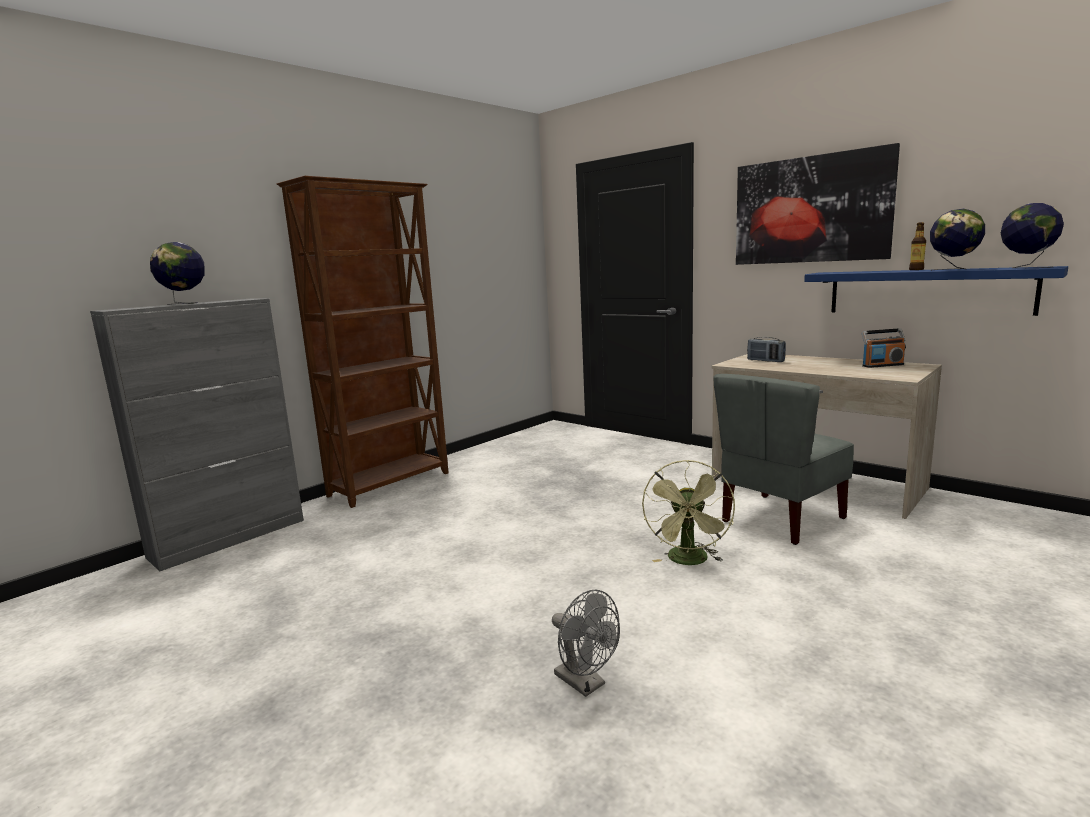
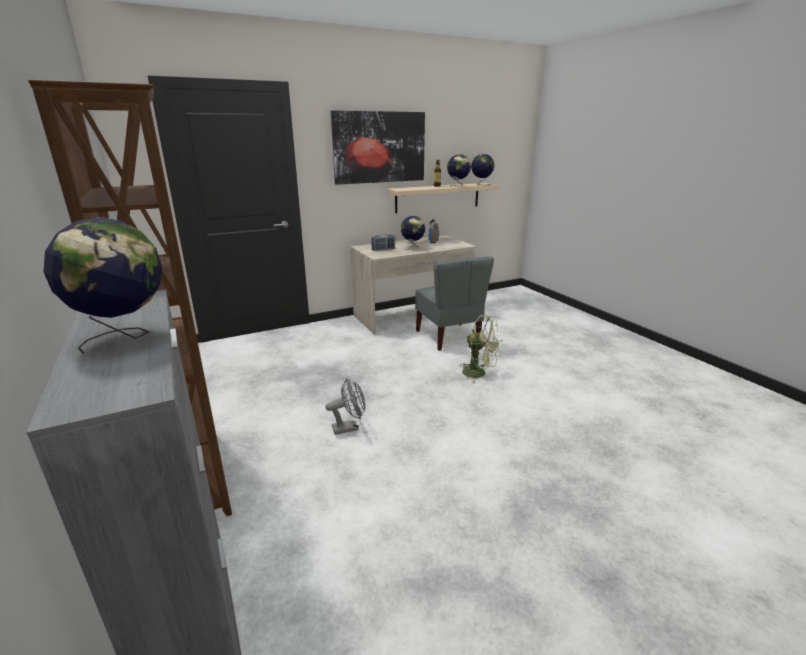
camera: 70 degrees left, 10 degrees up
(585, 683) = (589, 435): grey fan -> grey fan (349, 427)
(810, 365) = (412, 247): none -> globe
(927, 291) = (438, 197): blue shelf -> beige shelf

